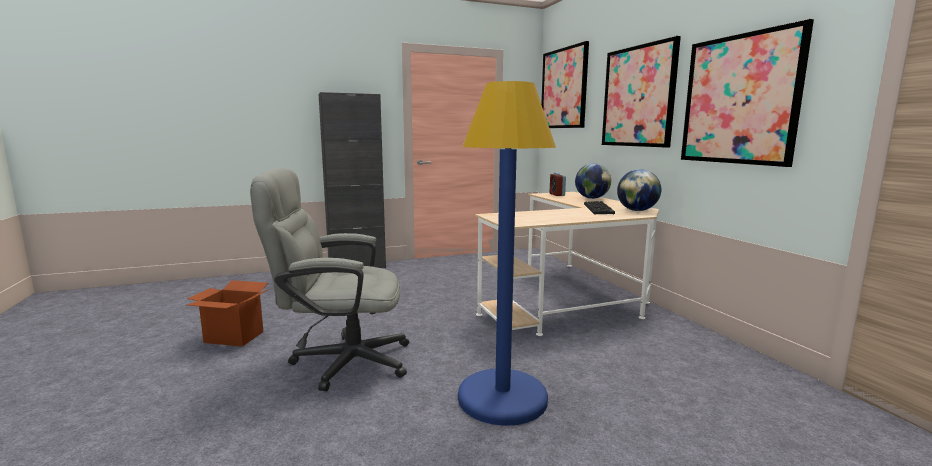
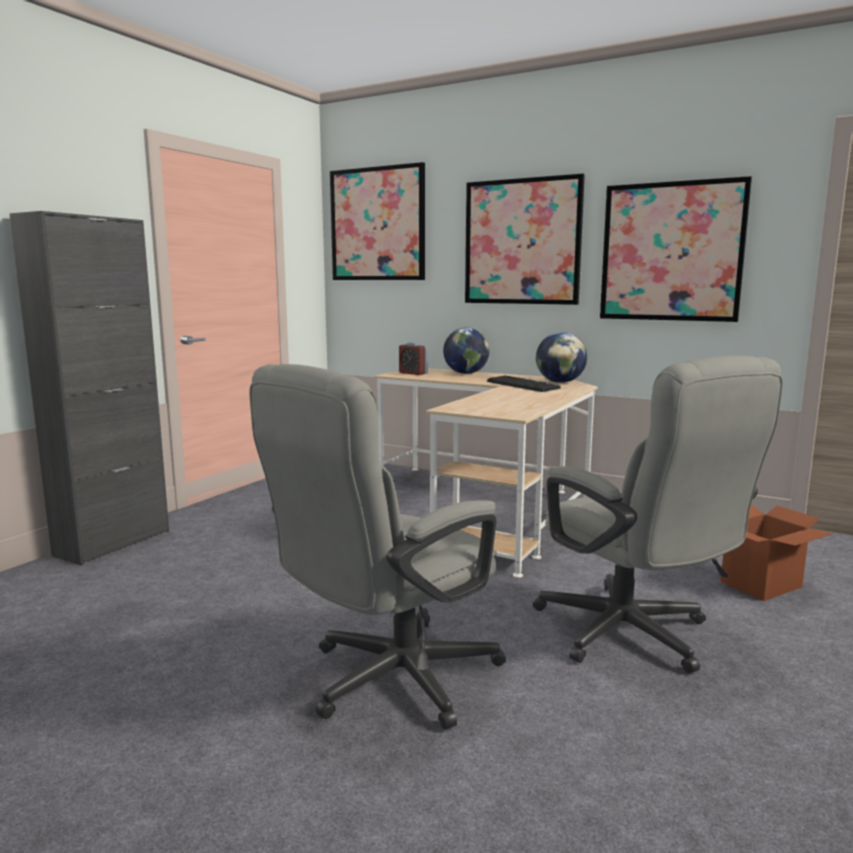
camera: 40 degrees left, 0 degrees up
(233, 337) = (122, 729): cardboard box -> cardboard box (760, 585)
(502, 398) = (634, 637): blue floor lamp -> grey office chair

